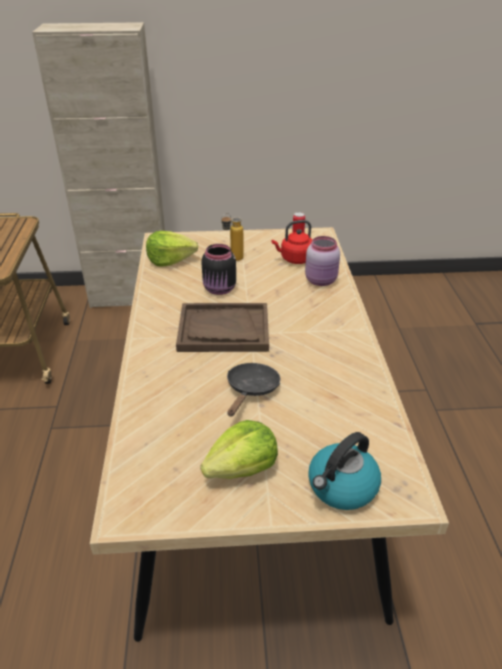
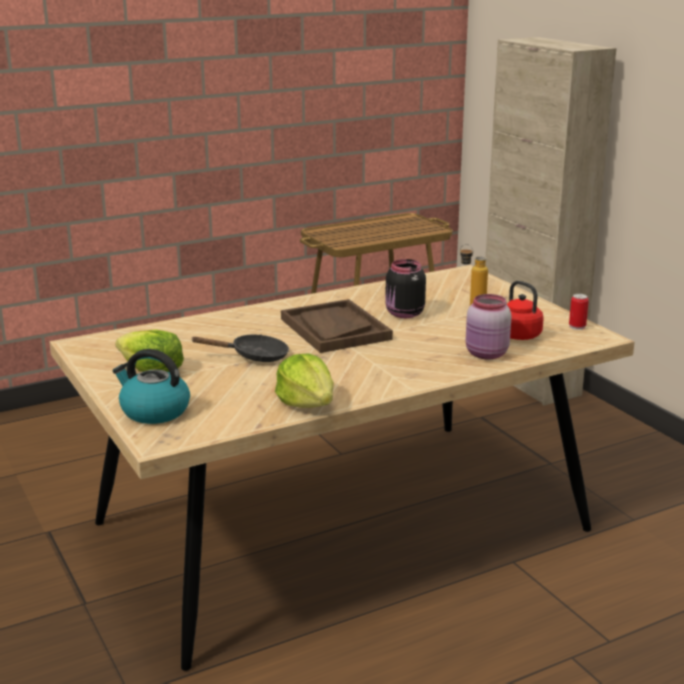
camera: 65 degrees right, 15 degrees down
(170, 260) = (431, 284): lettuce -> lettuce (307, 403)

